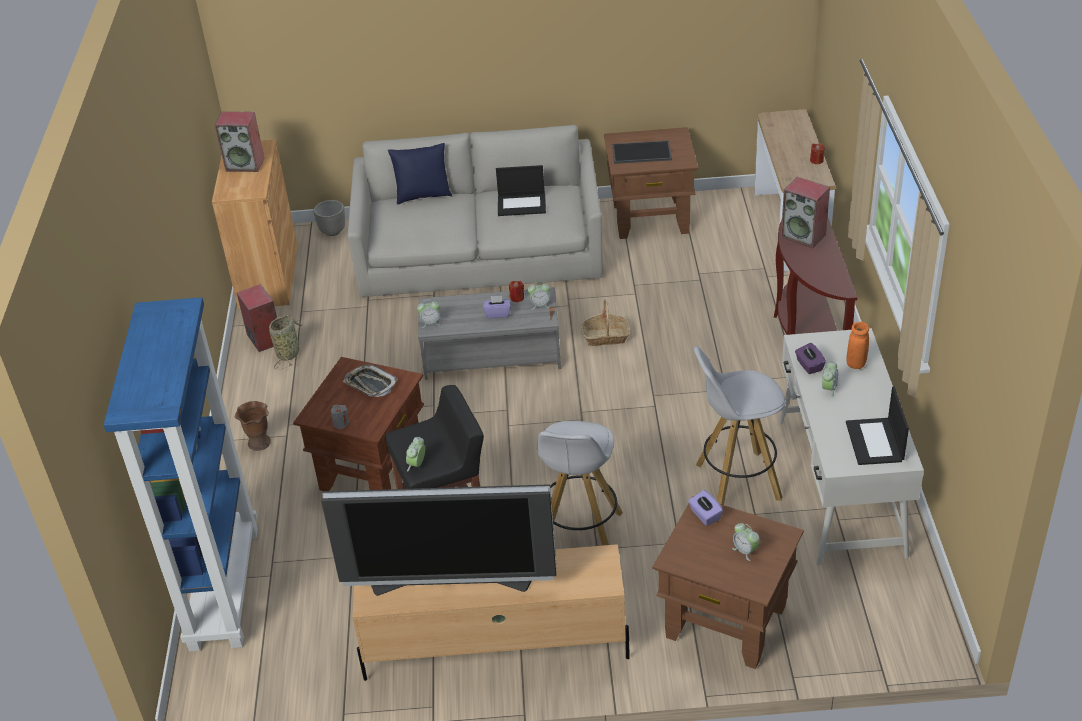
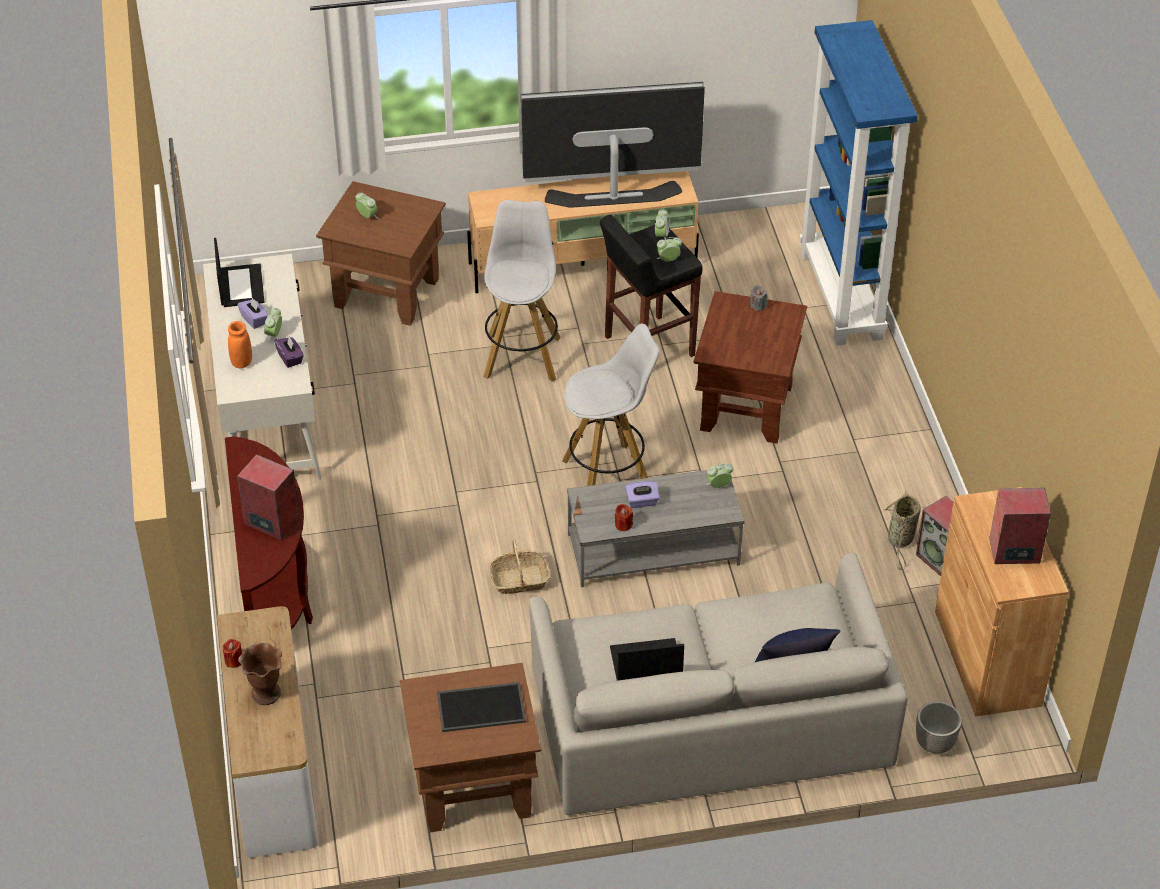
camera: 170 degrees right, 5 degrees up
(259, 443) = (879, 430): brown vase -> brown vase (265, 694)
(370, 384) = (744, 347): tray -> none
(540, 305) = (593, 516): alarm clock -> alarm clock (668, 260)
(705, 515) = (400, 242): purple tissue box -> purple tissue box (254, 319)
(736, 482) = (370, 412): white stool -> white stool (609, 476)

